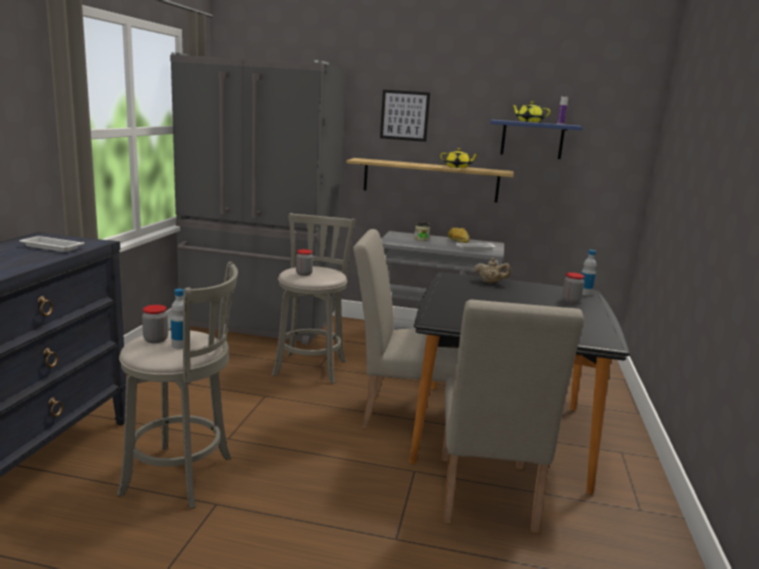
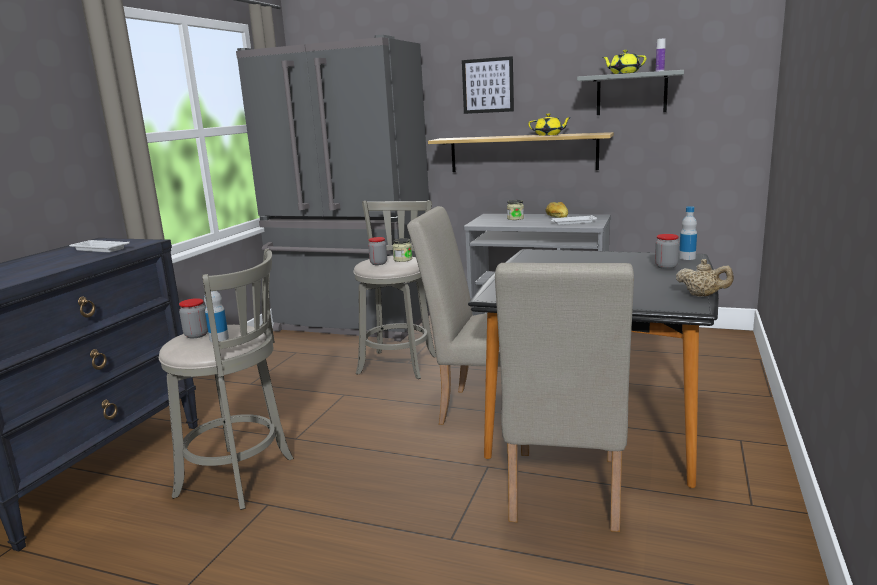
camera: 10 degrees right, 0 degrees up
(325, 271) = (403, 259): none -> jar
(490, 282) = (576, 255): beige teapot -> beige teapot (703, 295)
(532, 139) = (631, 94): blue shelf -> grey shelf

